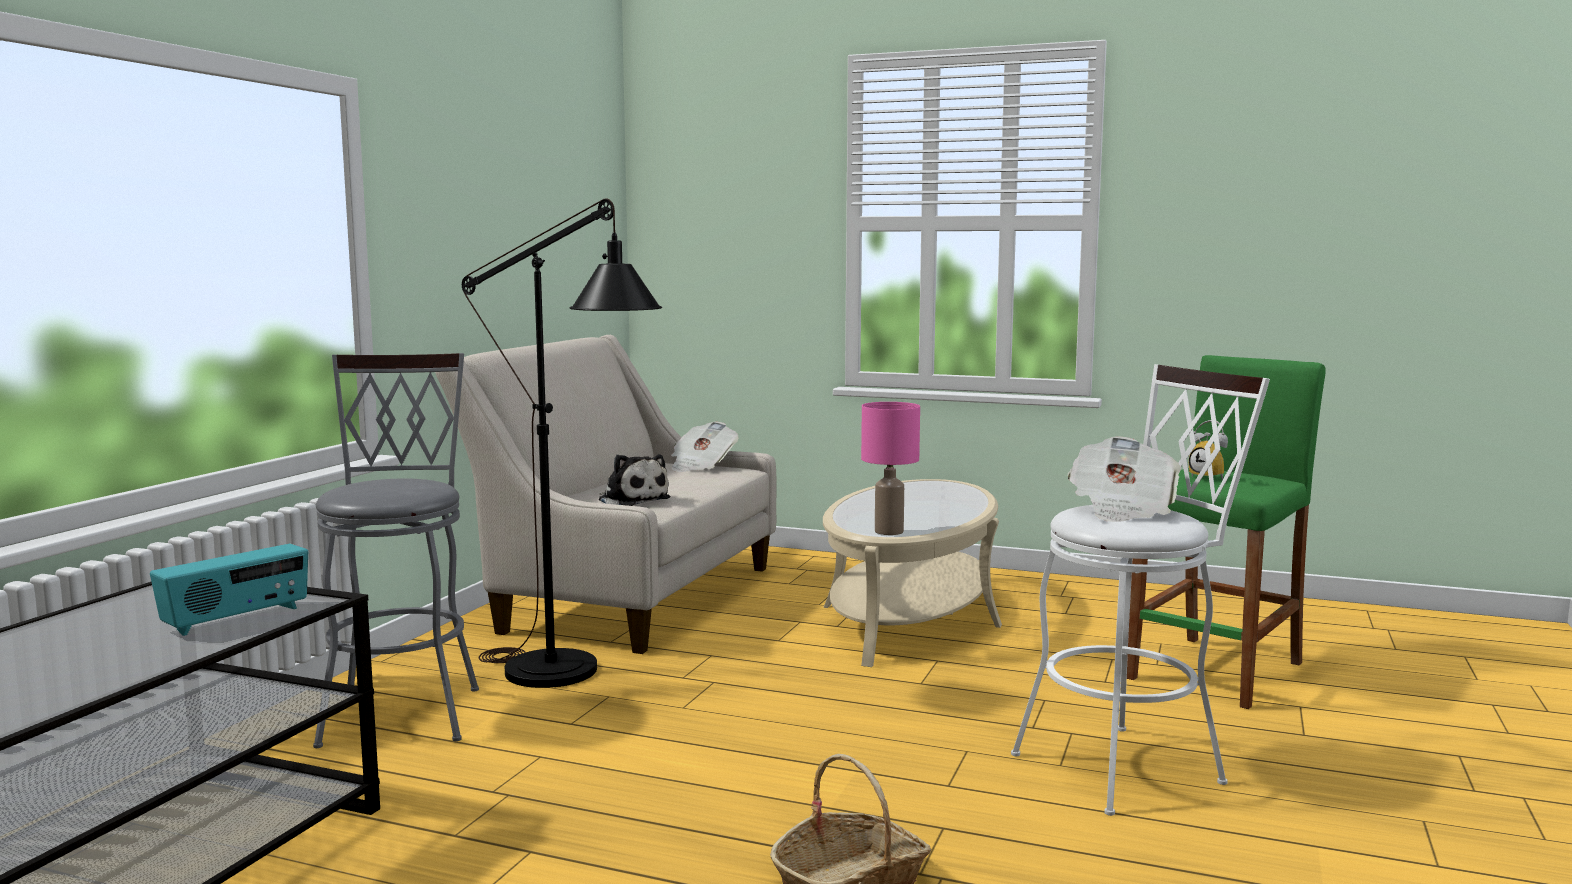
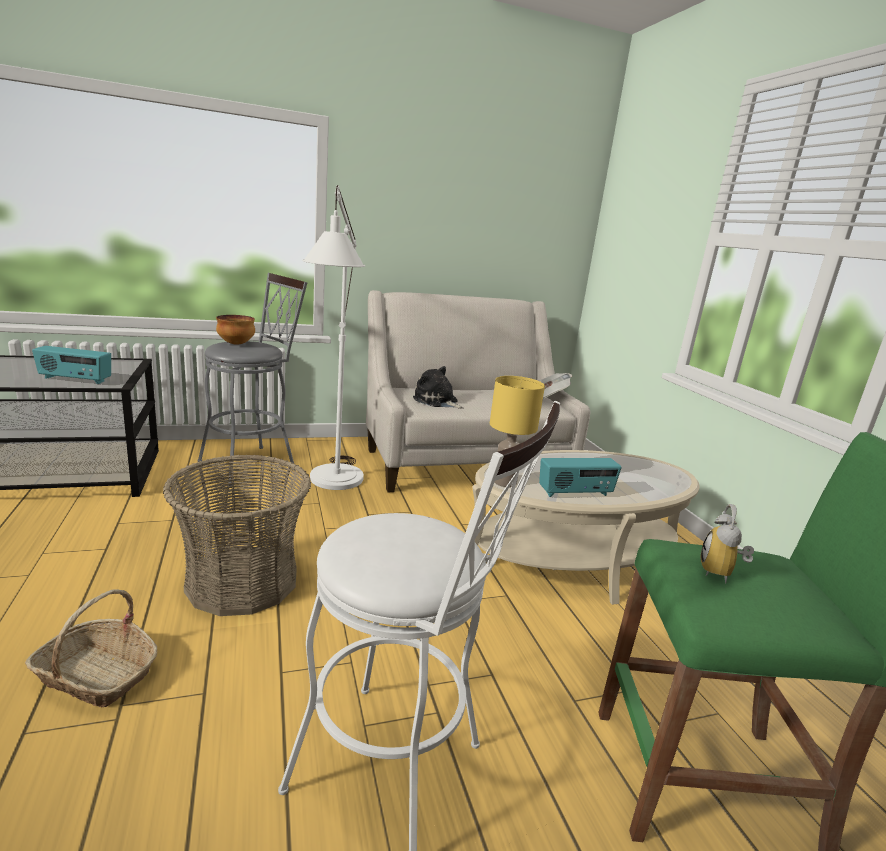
camera: 50 degrees right, 10 degrees up
(374, 487) = (236, 344): none -> bowl
(569, 677) = (334, 485): black floor lamp -> white floor lamp
(632, 500) = (437, 401): plush toy -> plush toy turned 120 degrees clockwise
(746, 775) = (242, 581): none -> basket
(888, 531) = (504, 481): pink table lamp -> yellow table lamp
(944, 518) = (575, 493): none -> radio
(1121, 510) = (412, 538): newspaper -> none

